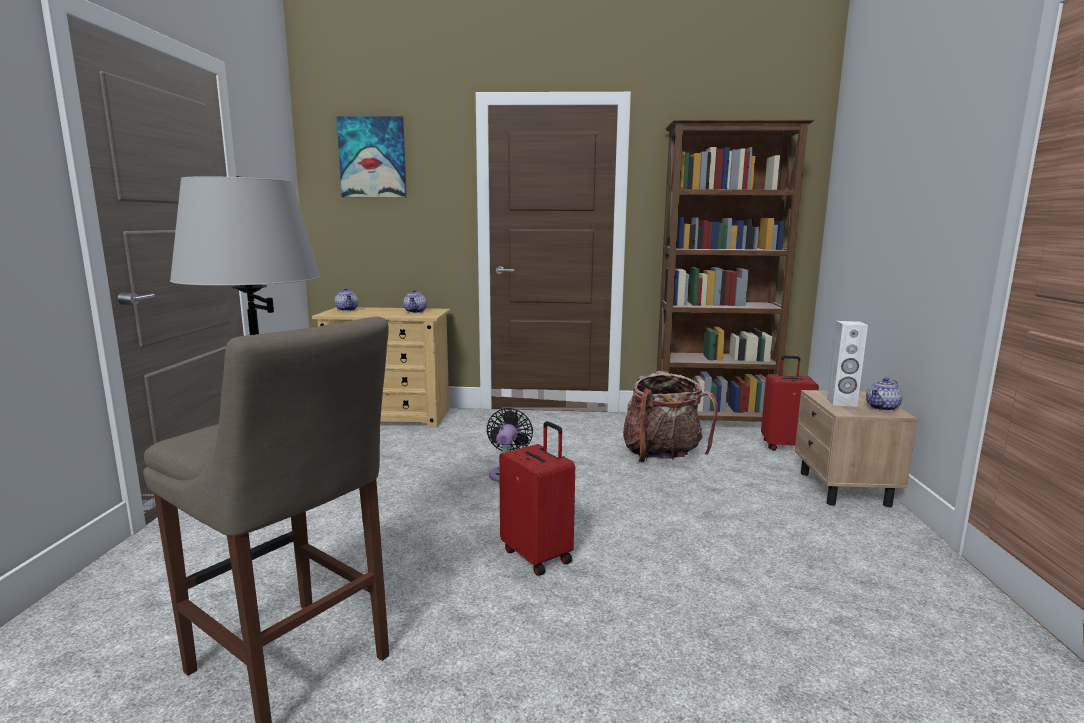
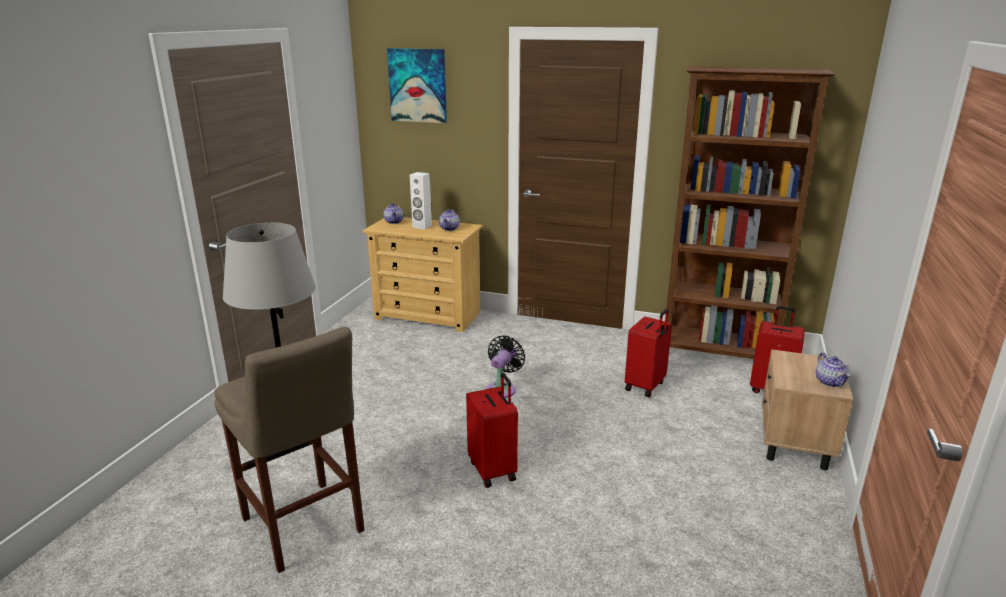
camera: 15 degrees right, 10 degrees up
(662, 455) = (646, 386): backpack -> red suitcase
(841, 403) = (795, 371): white speaker -> white speaker (422, 226)
(882, 408) = (830, 382): teapot -> teapot turned 75 degrees counterclockwise

